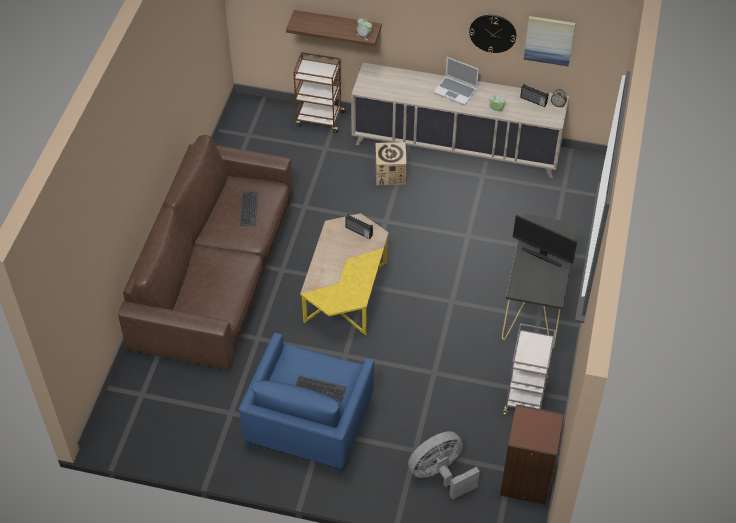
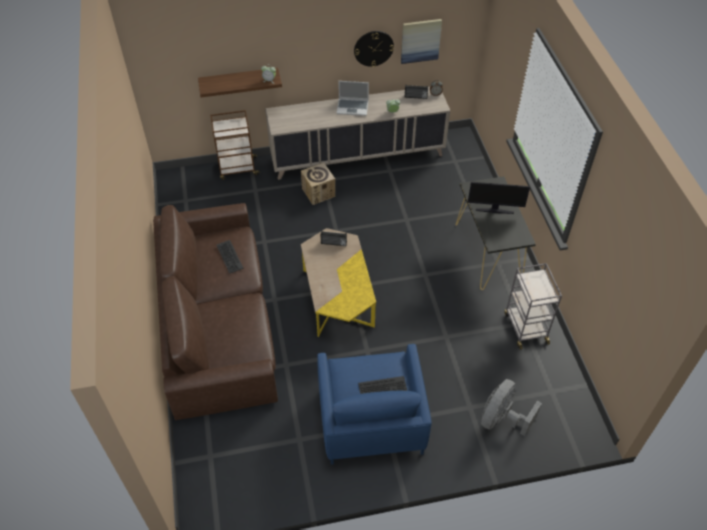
camera: 25 degrees left, 0 degrees up
(527, 480) = (569, 394): brown bookcase -> none

